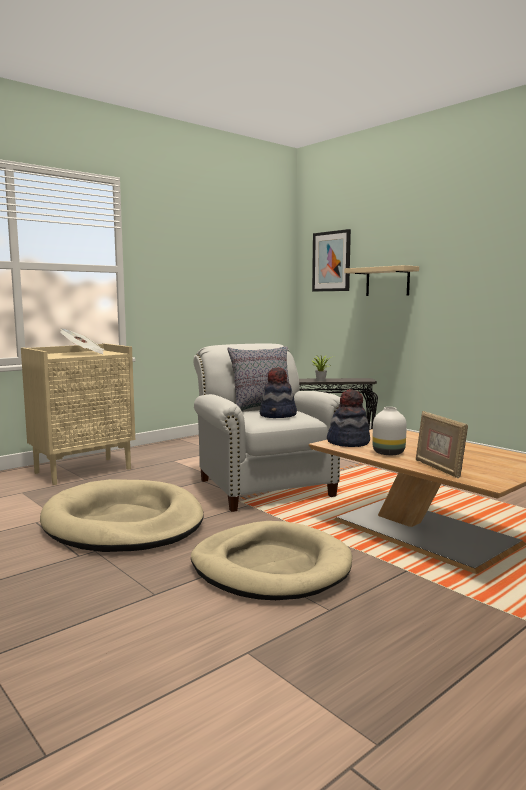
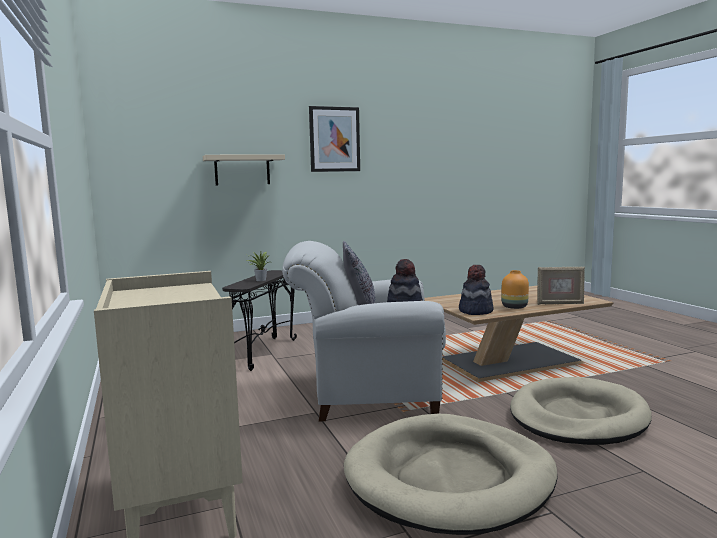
camera: 70 degrees left, 0 degrees up
(84, 353) = (163, 297): newspaper -> none
(331, 261) = (156, 145): picture -> picture (334, 139)
(388, 453) = (515, 307): white vase -> orange vase

